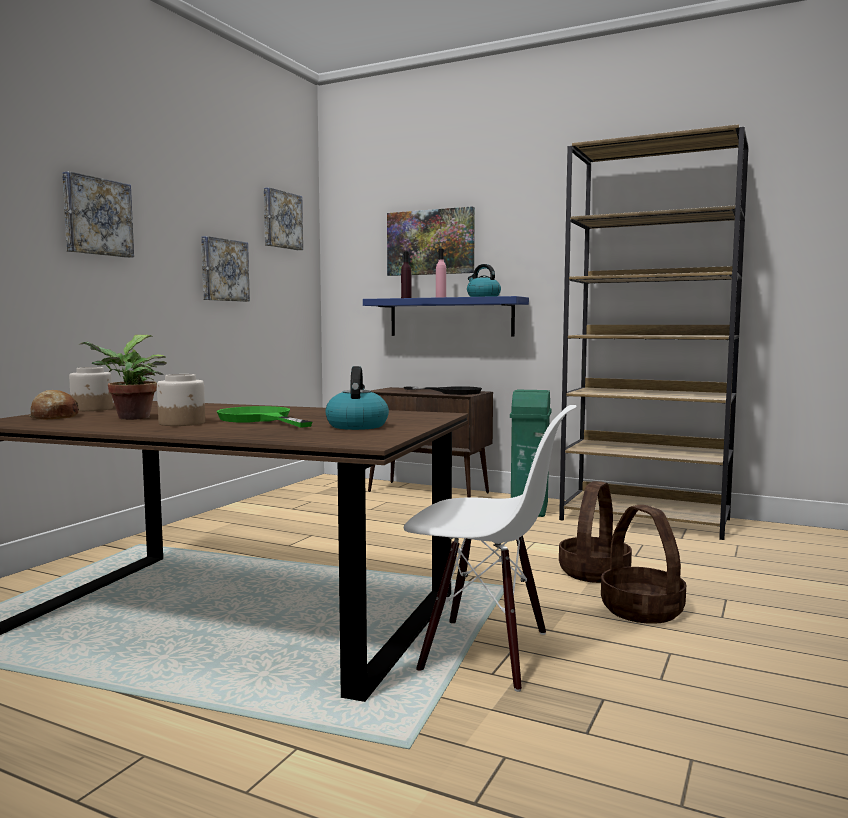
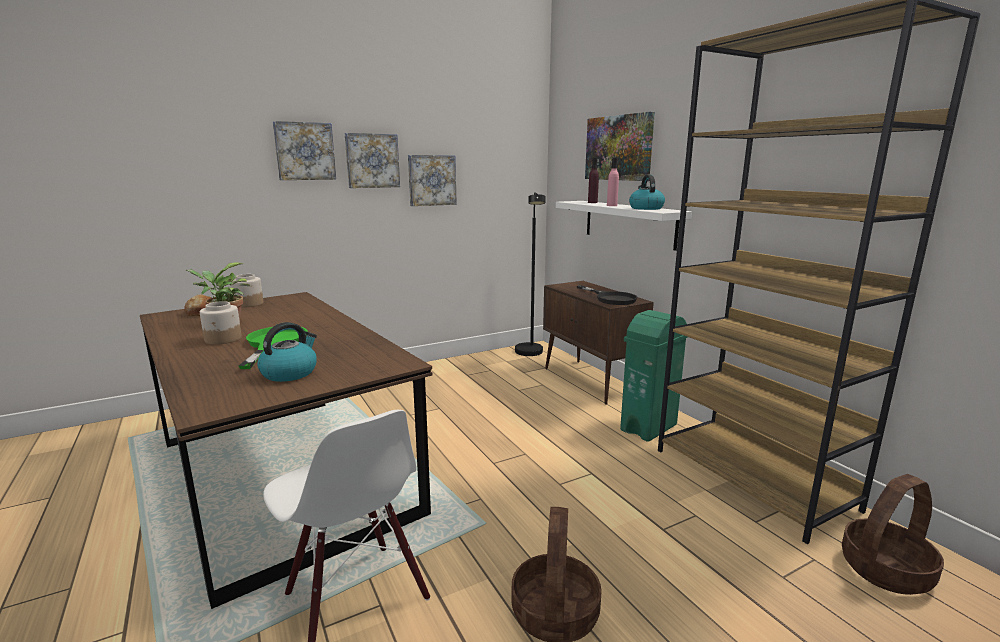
camera: 35 degrees right, 10 degrees up
(281, 220) = (499, 130): picture -> picture (372, 161)
(331, 484) = (530, 354): none -> black floor lamp
(451, 317) = (628, 223): blue shelf -> white shelf
(593, 572) = (586, 537): basket -> basket (885, 569)

